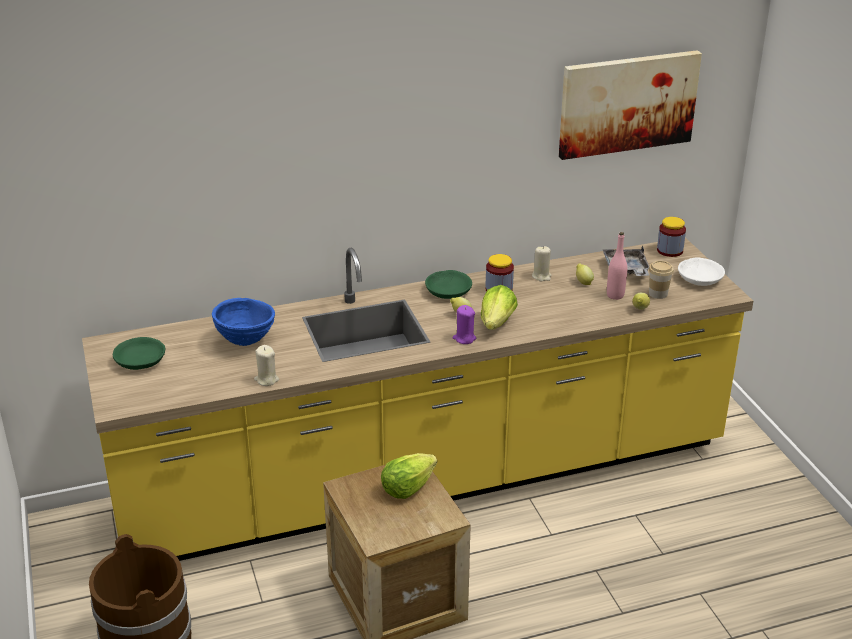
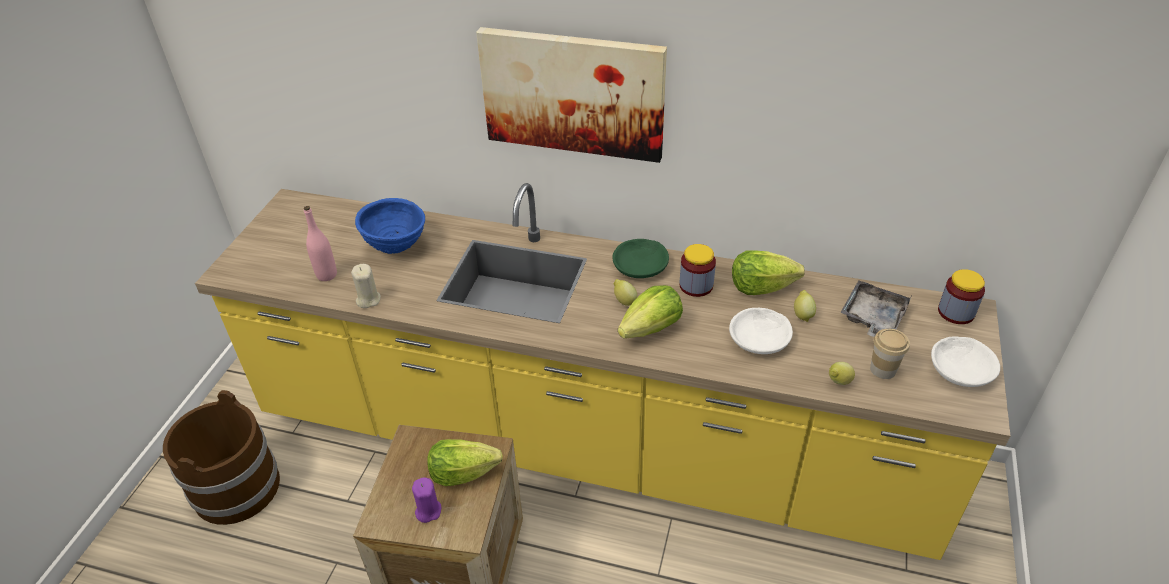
camera: 35 degrees right, 10 degrees up
(140, 361) = (295, 232): green bowl -> none
(464, 338) = (598, 334): purple candle -> purple candle (428, 510)
(541, 276) = (760, 287): beige candle -> lettuce
(571, 304) = (760, 338): none -> white bowl
(615, 295) = (825, 349): pink bottle -> pink bottle (326, 275)
(627, 103) = (939, 102): picture -> picture (573, 93)

